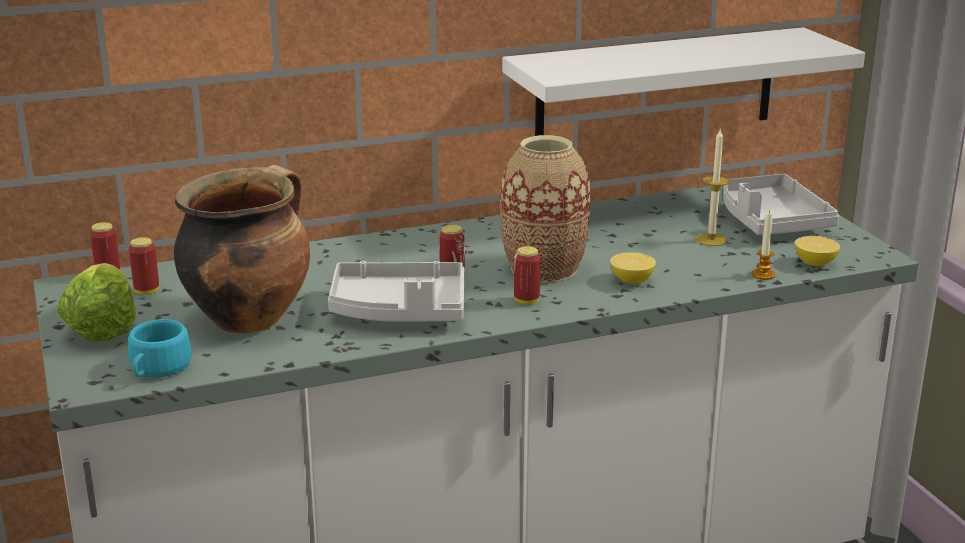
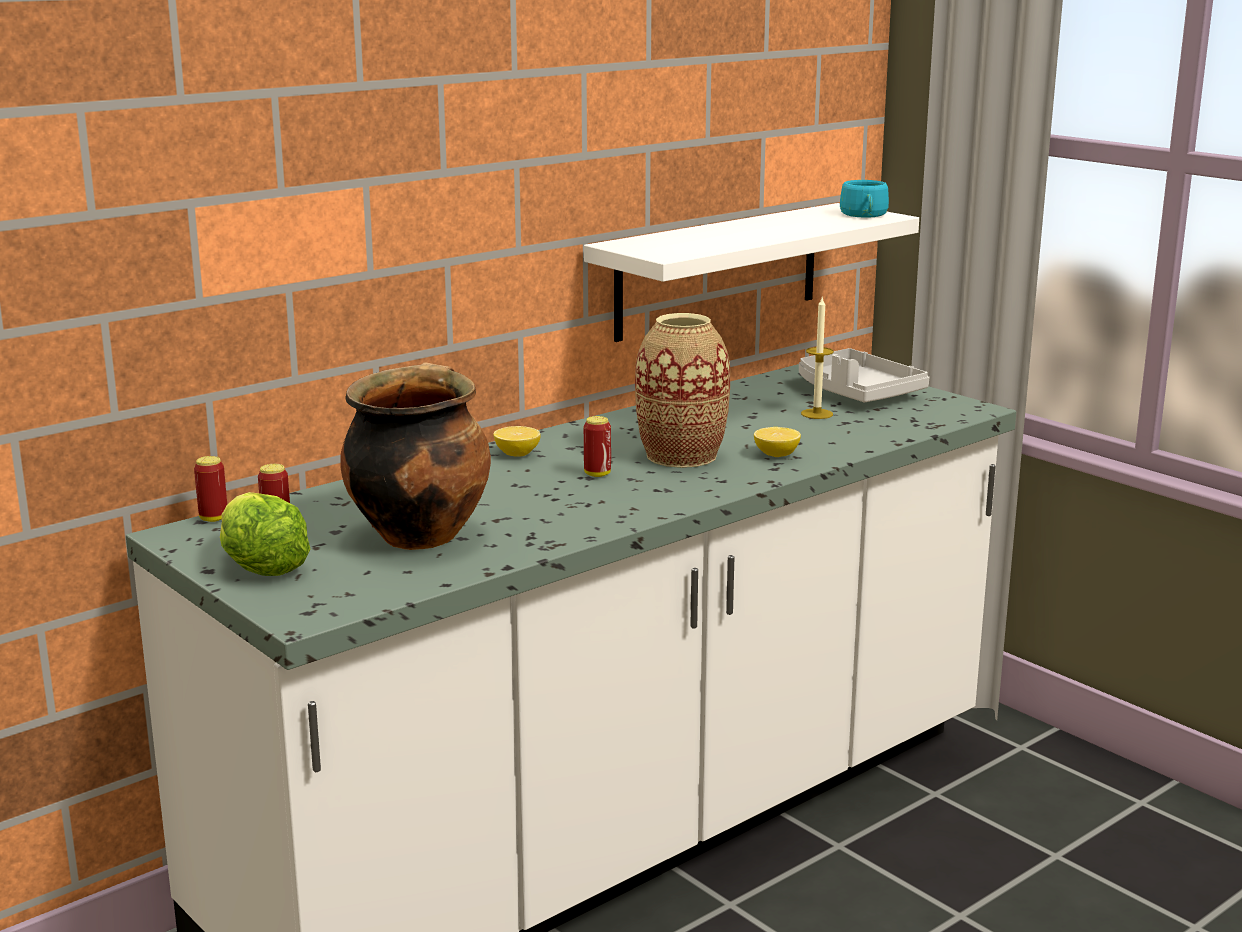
camera: 20 degrees left, 5 degrees down
(157, 370) = (368, 592): turquoise cup -> turquoise cup (864, 215)
(399, 311) = (573, 508): grey tray -> none
(526, 301) = (692, 483): can -> none
(763, 275) = (892, 436): candle -> none
(815, 263) = (929, 421): lemon -> lemon (517, 454)

